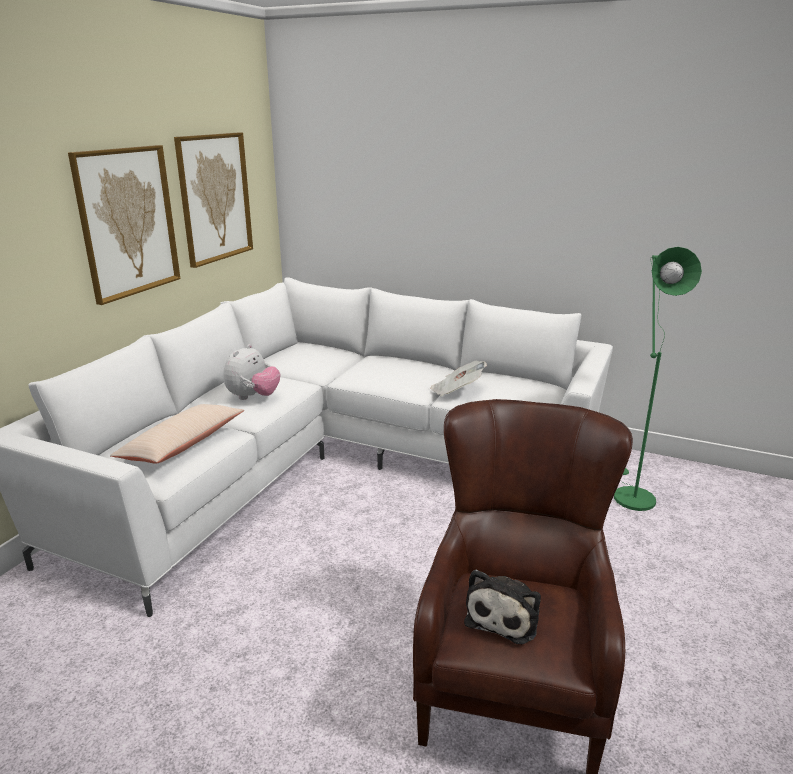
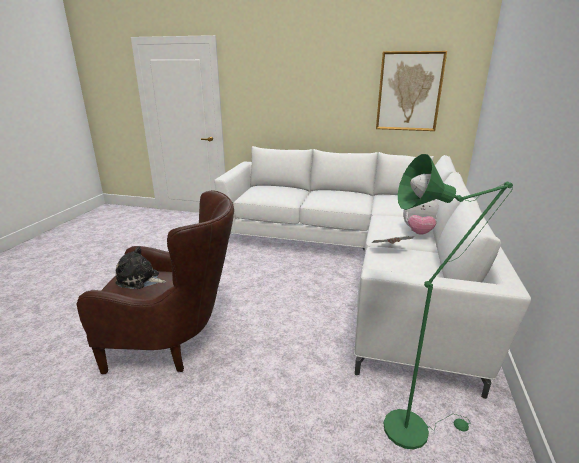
camera: 80 degrees right, 0 degrees up
(127, 222) = (336, 94): picture -> none
(182, 445) = (273, 194): beige pillow -> none
(253, 397) = (331, 198): plush toy -> plush toy (418, 233)

